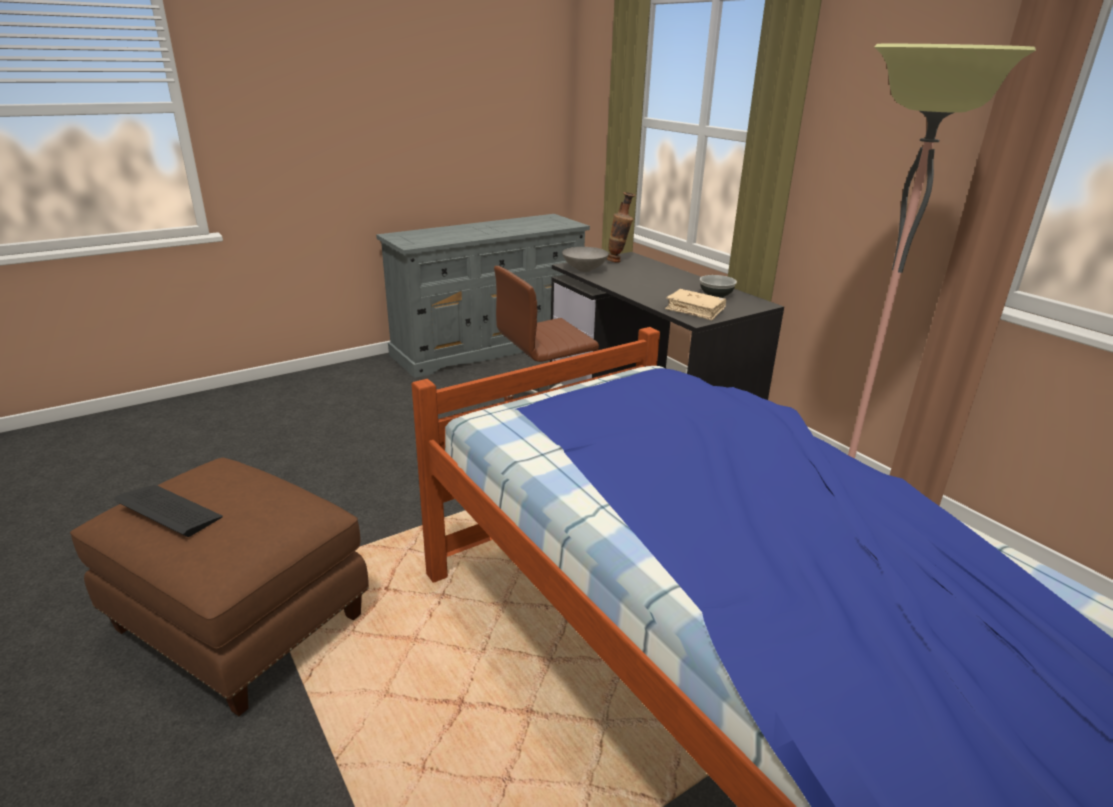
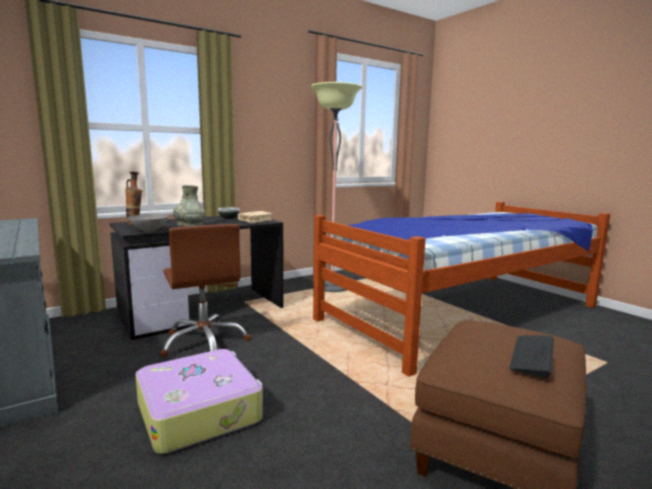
camera: 90 degrees left, 15 degrees down
(395, 432) = (200, 411): none -> suitcase
(631, 281) = (189, 225): none -> grey vase

